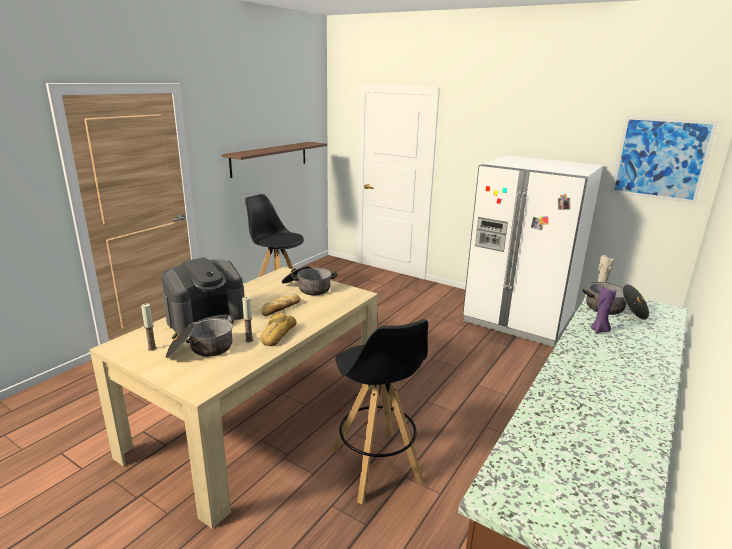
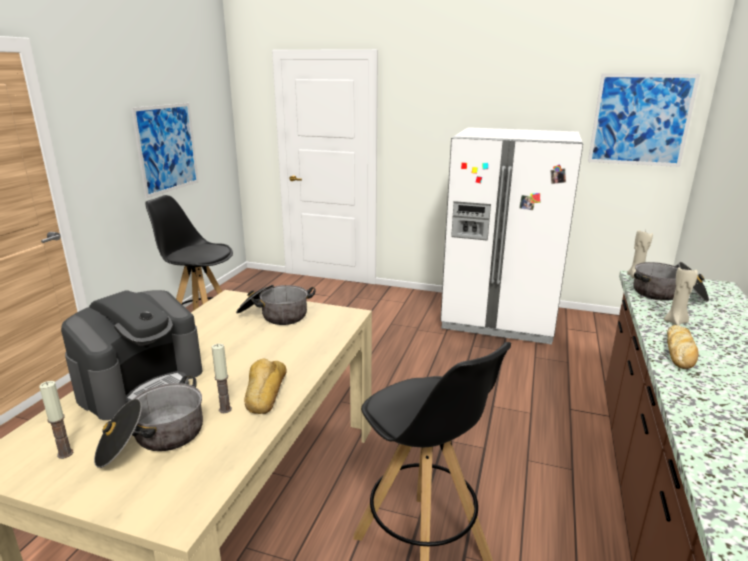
camera: 15 degrees left, 0 degrees up
(270, 158) = (167, 148): shelf -> picture
(281, 309) = (250, 351): bread -> bread (680, 352)
(599, 330) = (676, 322): purple candle -> beige candle

